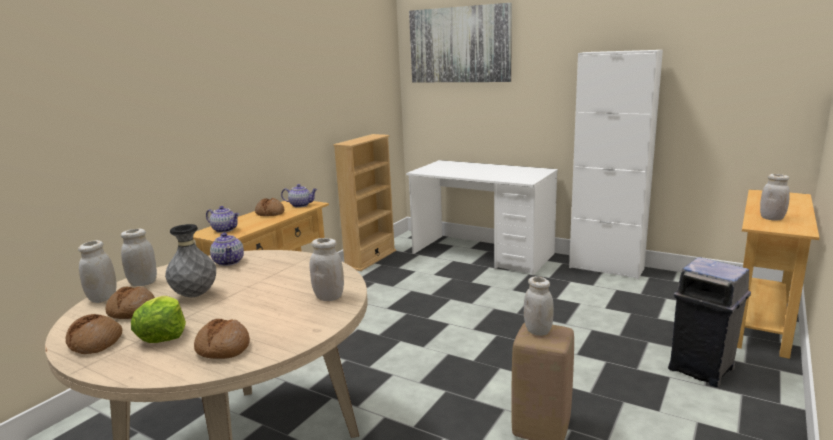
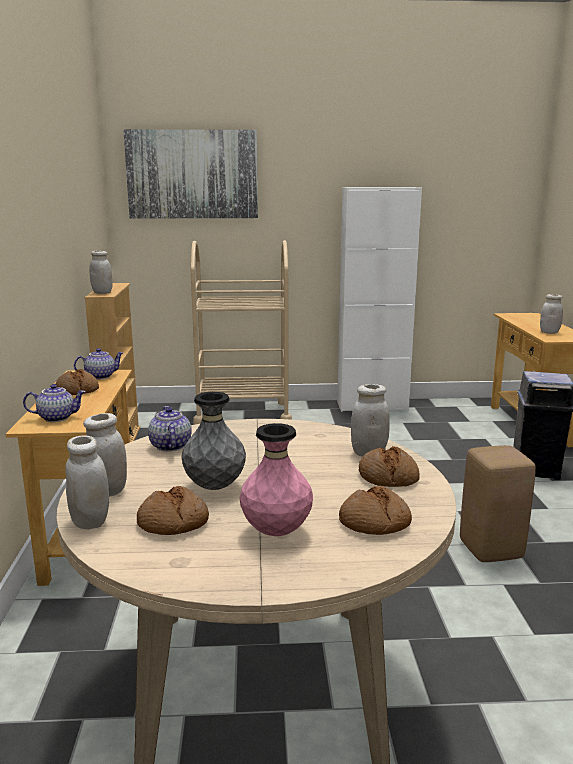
camera: 35 degrees left, 0 degrees up
(96, 342) = (209, 564): bread -> bread (388, 477)
(163, 335) = (276, 532): lettuce -> pink vase
(229, 262) = (170, 446): teapot -> teapot turned 135 degrees counterclockwise
(482, 254) = (243, 414): white desk -> beige cart
(538, 331) = (495, 453): white jar -> white jar (102, 293)

